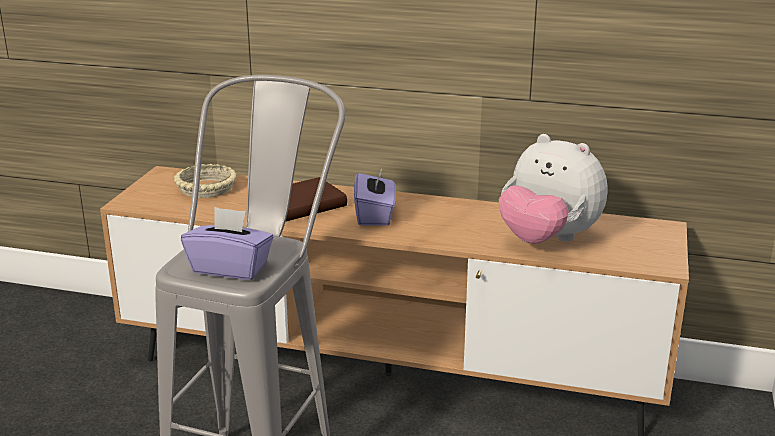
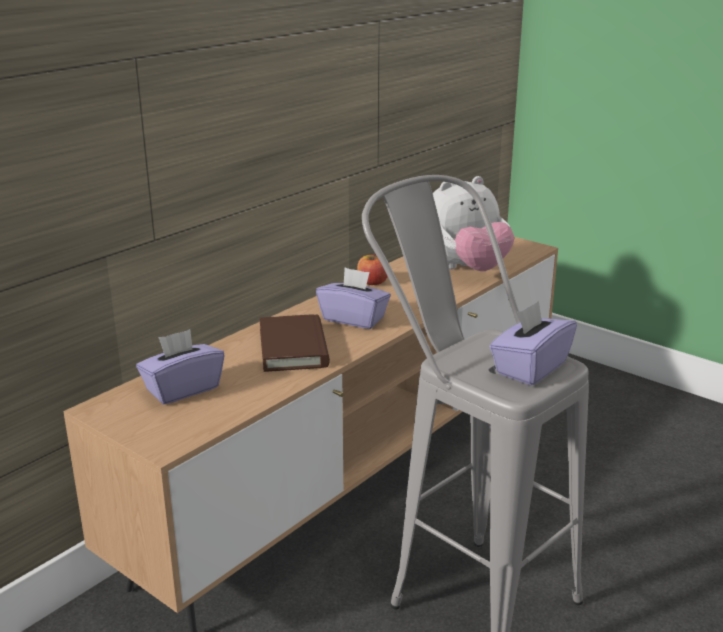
camera: 65 degrees left, 0 degrees up
(205, 188) = (182, 389): beige bowl -> purple tissue box
(463, 207) = (373, 282): none -> apple

